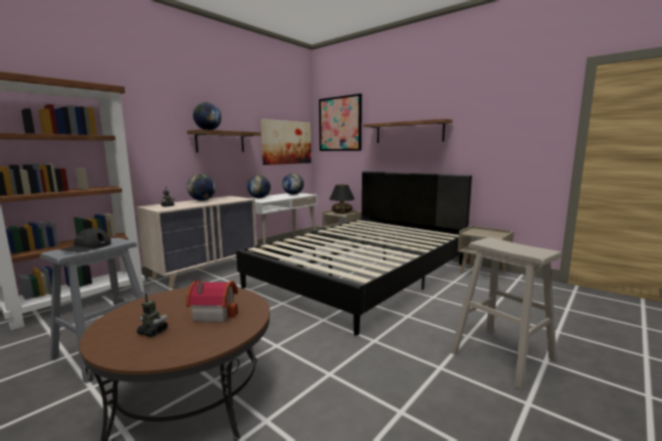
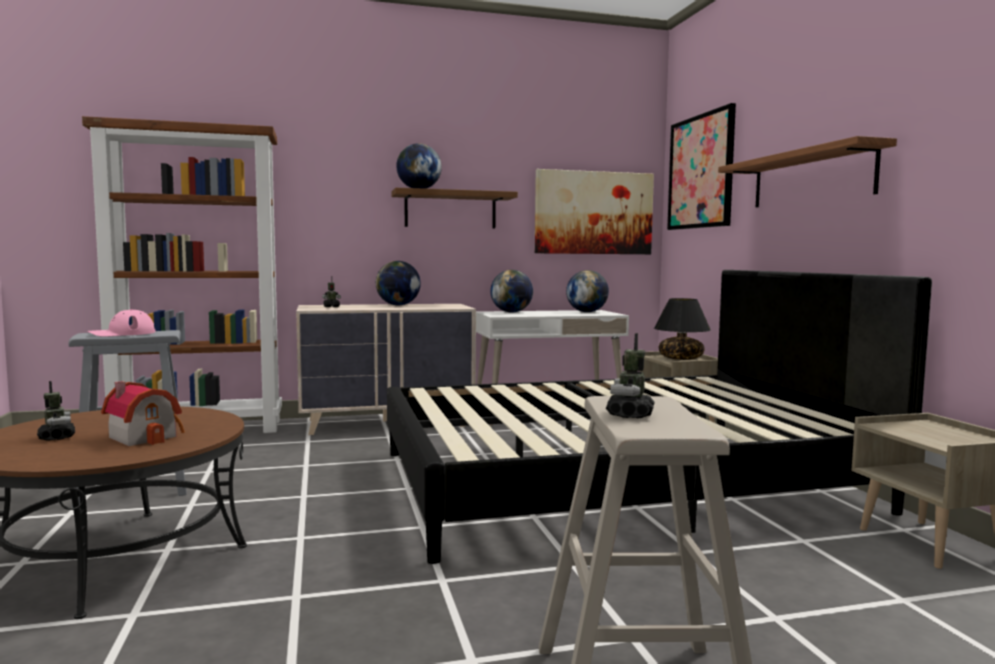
camera: 35 degrees right, 5 degrees down
(86, 247) = (122, 333): black cap -> pink cap
(509, 248) = (630, 414): none -> toy robot

